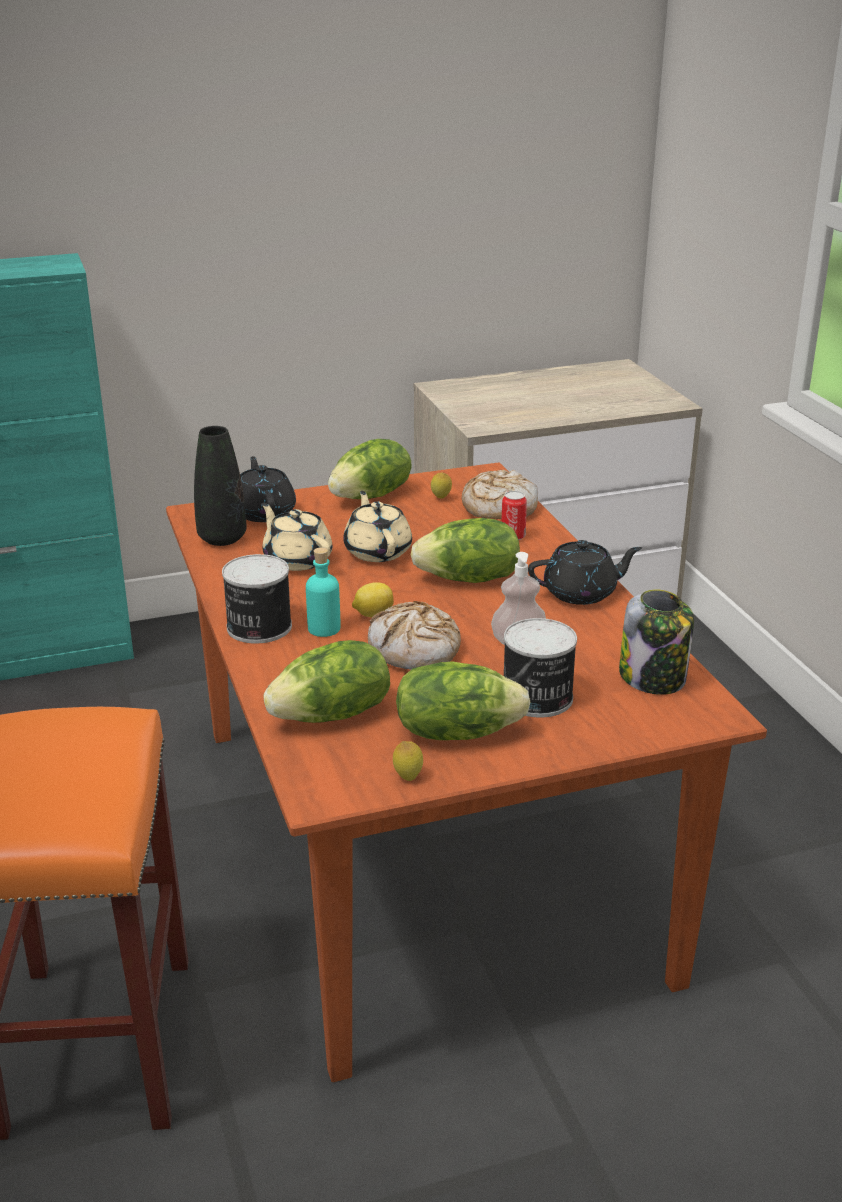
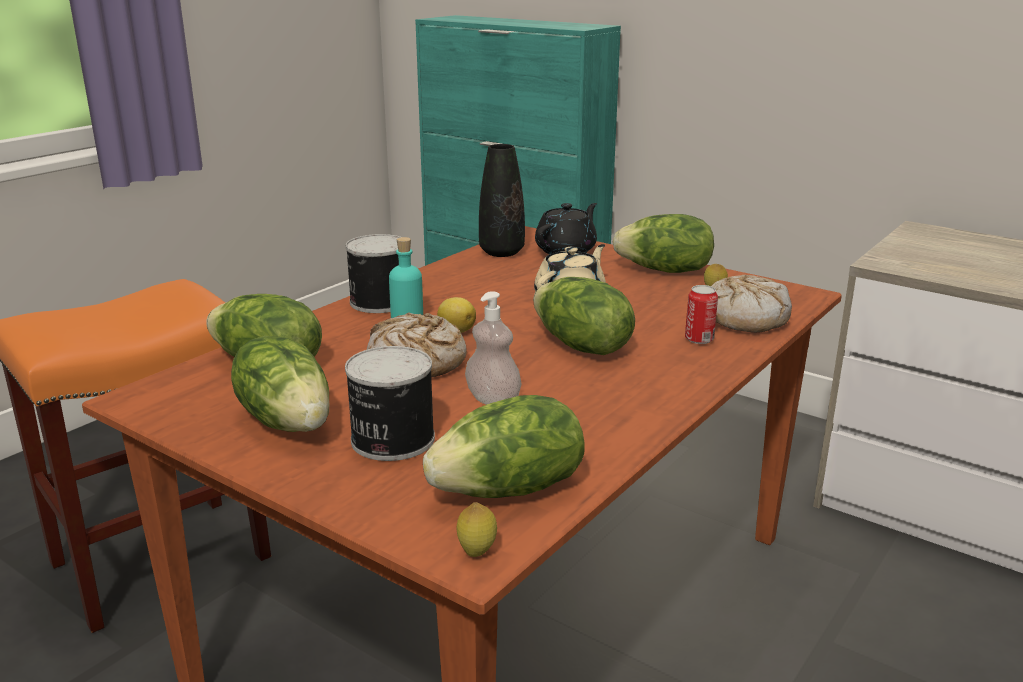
camera: 55 degrees right, 5 degrees down
(297, 559) = (508, 281): beige teapot -> none
(408, 777) = (190, 423): lemon -> lemon (477, 552)
(581, 593) = (639, 401): black teapot -> none
(653, 678) = (510, 490): jar -> lettuce

